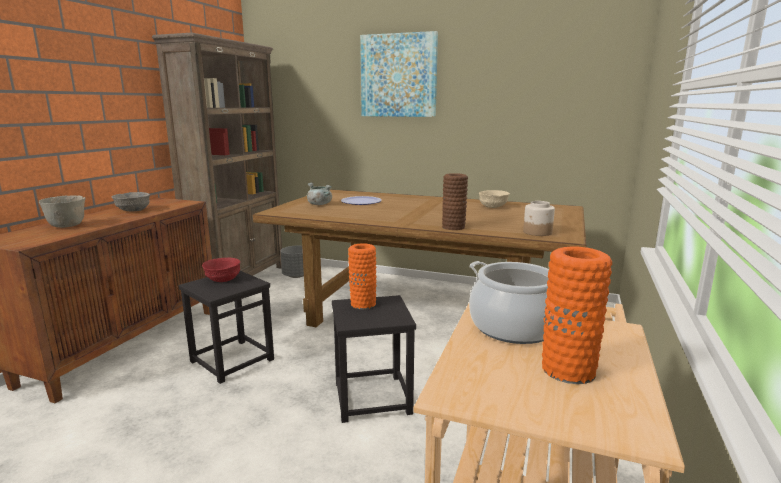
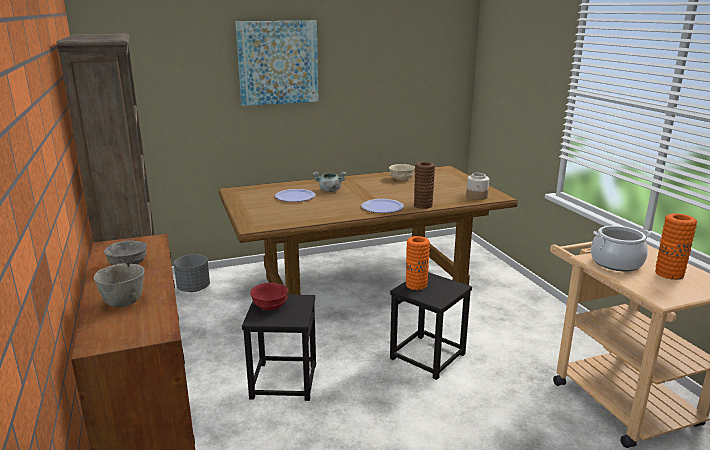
camera: 40 degrees left, 5 degrees up
(319, 204) = (267, 208): grey cooking pot -> grey cooking pot (329, 190)
(410, 221) = (382, 207): none -> plate

